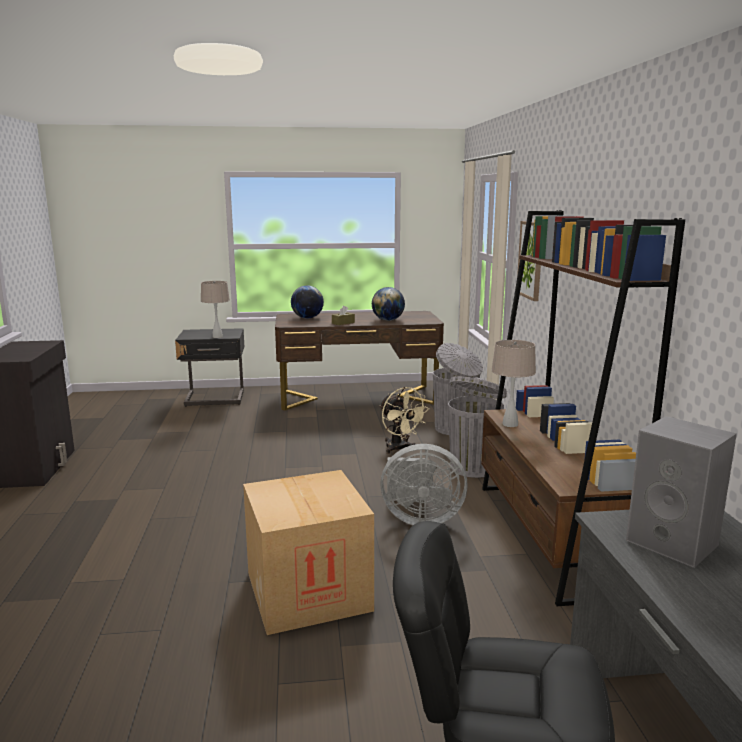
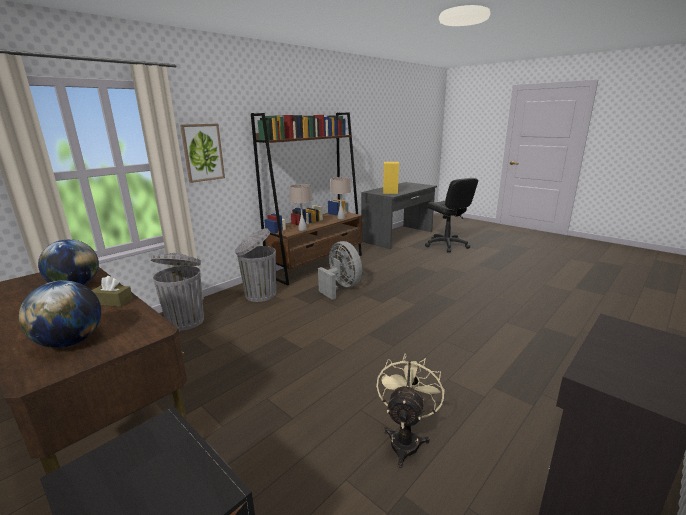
camera: 130 degrees left, 5 degrees up
(217, 337) = (178, 442): beige table lamp -> beige table lamp (340, 218)
(308, 591) = (428, 285): cardboard box -> none
(399, 449) = (253, 325): beige fan -> beige fan (405, 439)
(674, 543) = (390, 192): grey speaker -> yellow speaker

